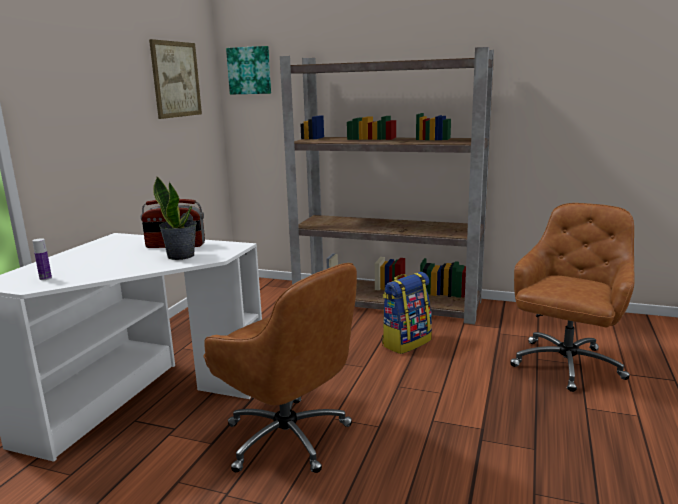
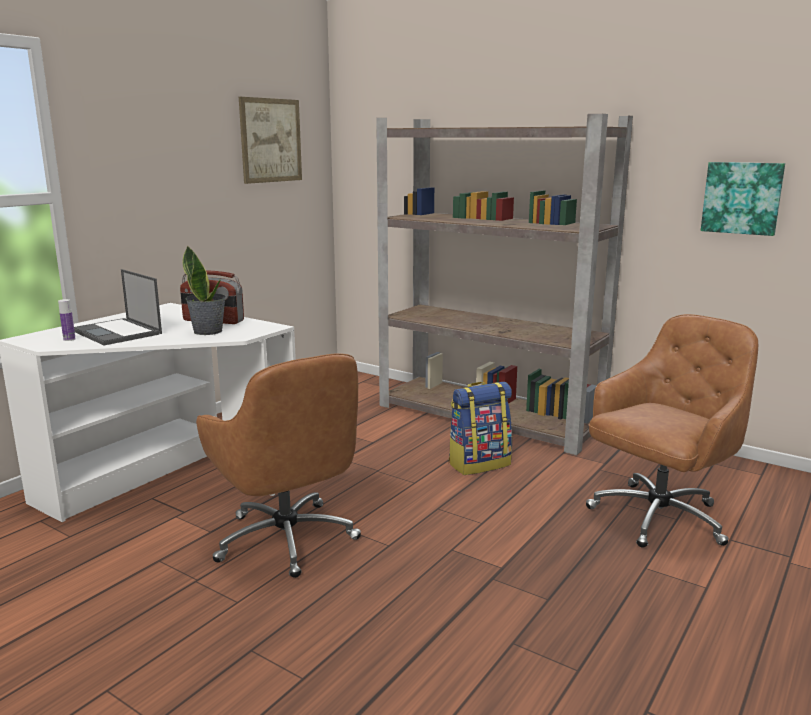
camera: 15 degrees right, 0 degrees up
(91, 266) = (118, 332): none -> laptop
(249, 70) = (362, 132): picture -> picture (742, 198)

